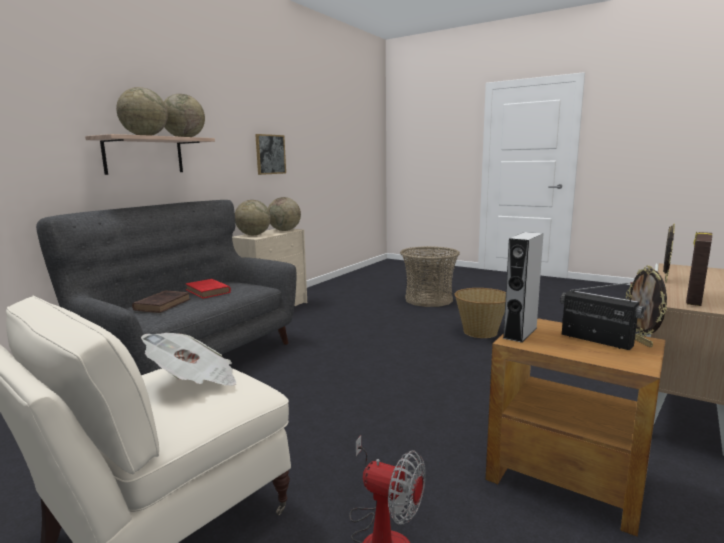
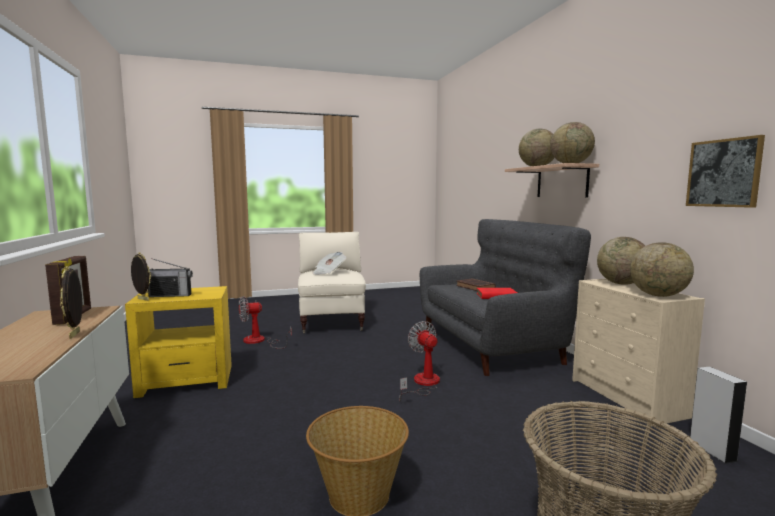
camera: 130 degrees right, 5 degrees down
(340, 357) = (422, 384): none -> fan
(520, 333) = (215, 291): grey speaker -> grey speaker (712, 451)
(565, 476) = (187, 380): brown side table -> yellow side table

